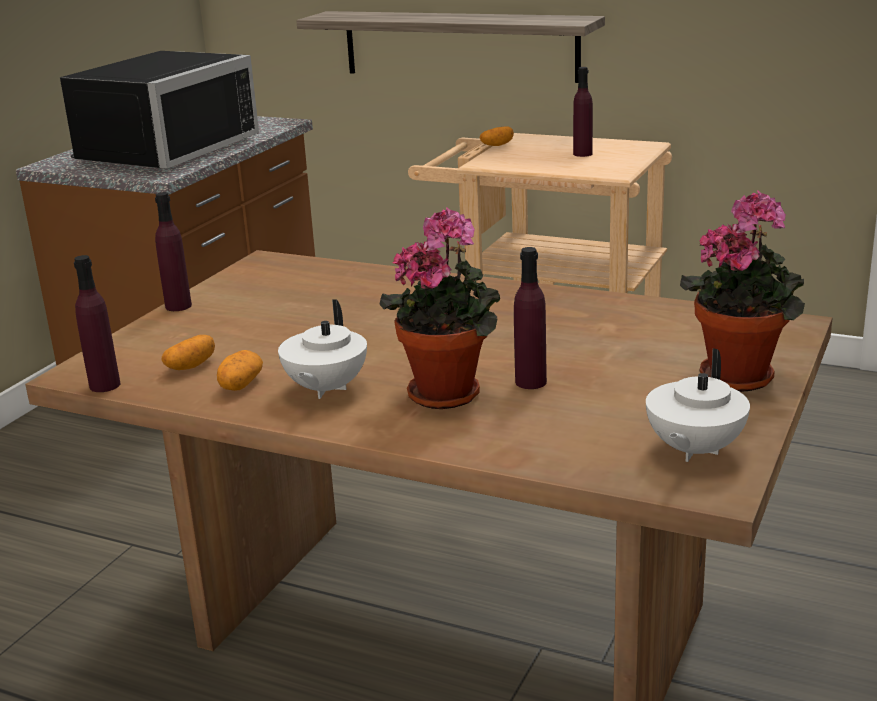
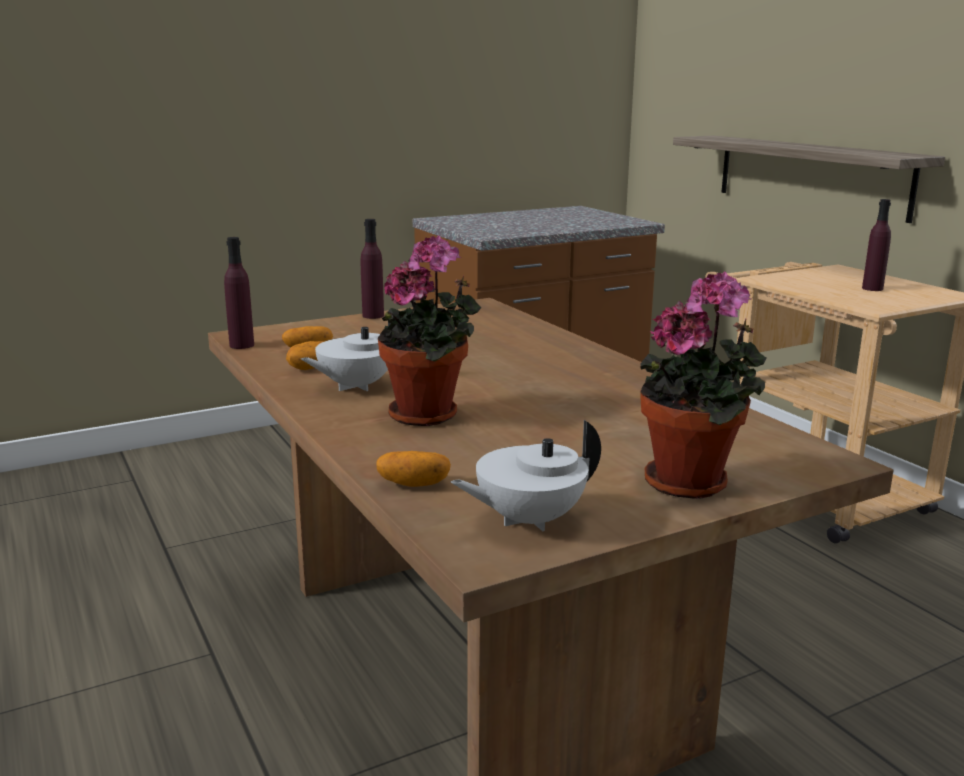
camera: 35 degrees right, 5 degrees down
(160, 150) = (519, 223): black microwave -> none
(497, 145) = (801, 269): potato -> potato (413, 484)
(530, 382) = (502, 428): purple bottle -> none

